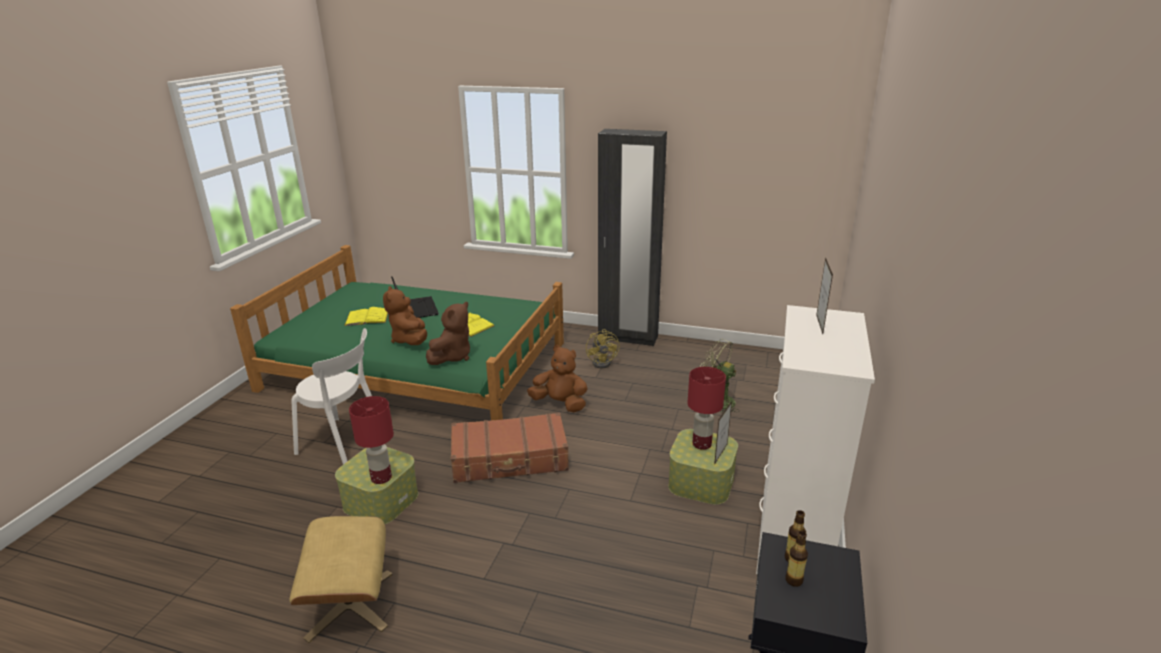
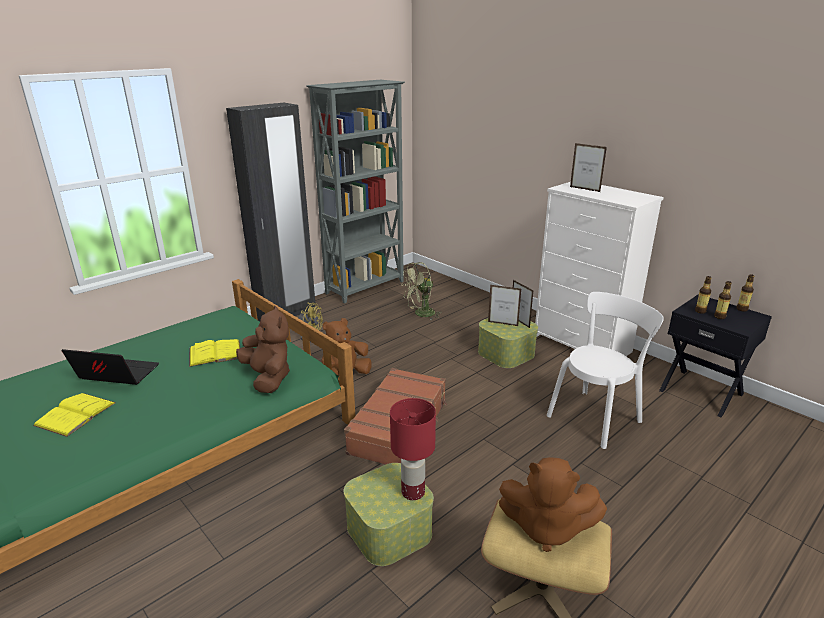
camera: 60 degrees left, 0 degrees up
(344, 442) = (247, 538): white chair -> white chair (596, 416)
(410, 340) = (190, 395): brown plush toy -> brown plush toy (546, 528)
(702, 444) = (503, 324): red table lamp -> picture frame
(729, 352) = (366, 287): none -> grey bookcase
(853, 604) = (742, 309): none -> bottle

